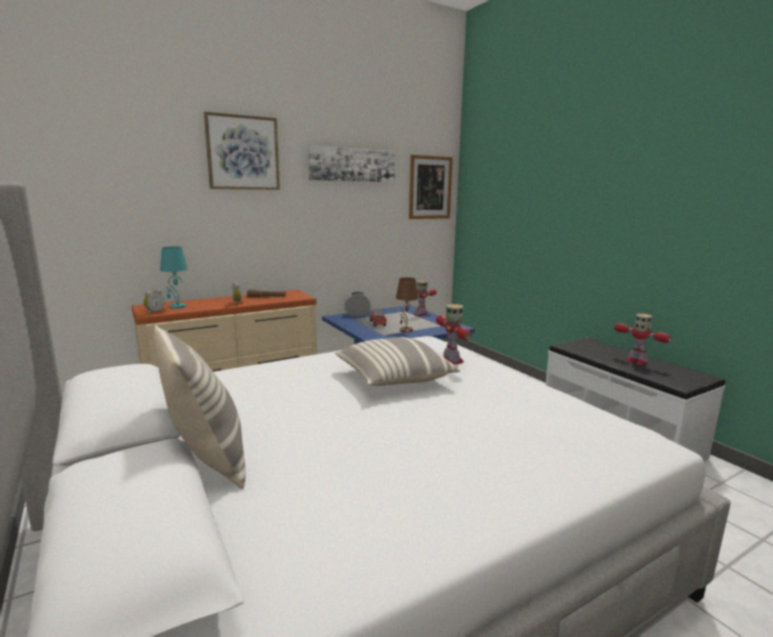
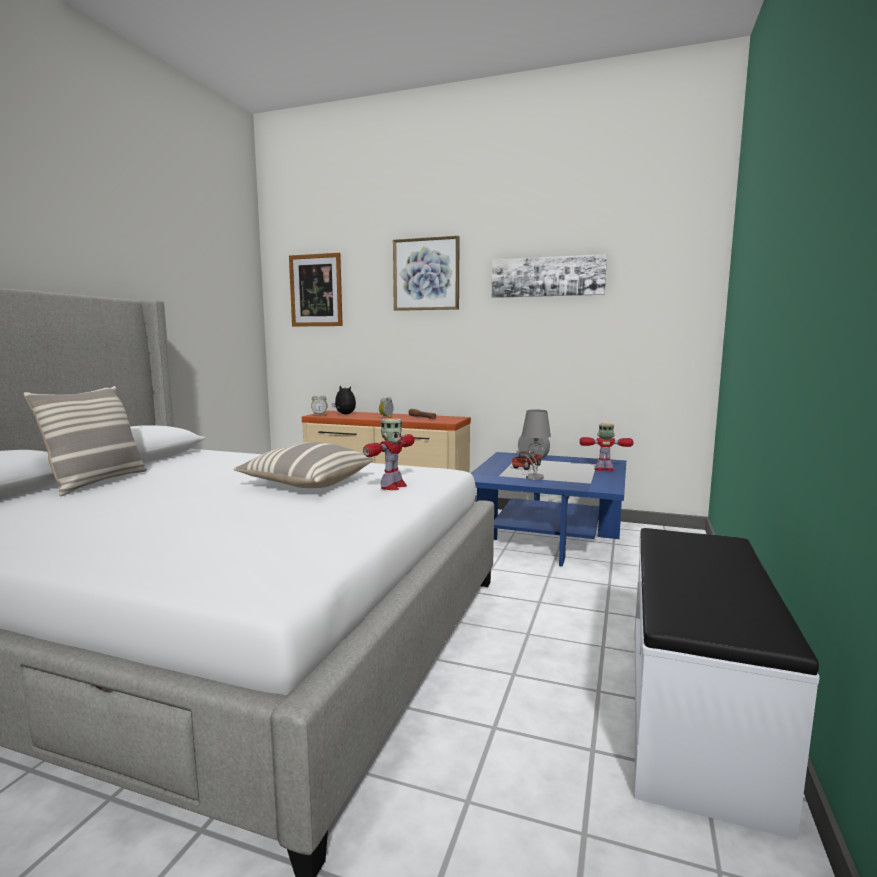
camera: 50 degrees right, 5 degrees down
(177, 306) = (344, 414): turquoise table lamp -> plush toy
(406, 330) = (534, 478): brown table lamp -> grey table lamp
(430, 187) = (670, 299): picture -> picture (316, 290)
(636, 361) = (711, 580): toy robot -> none

